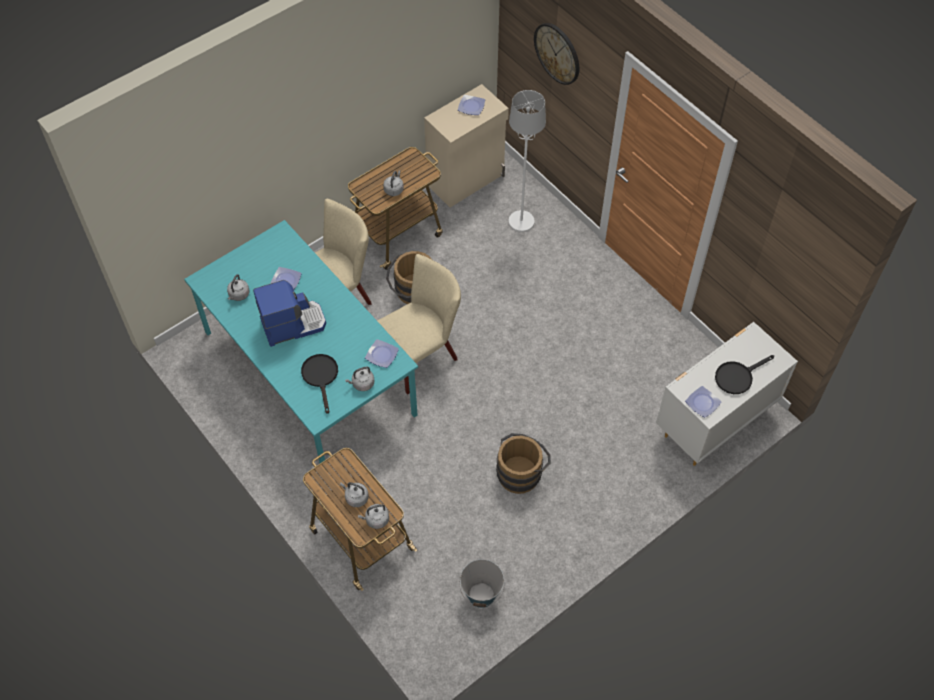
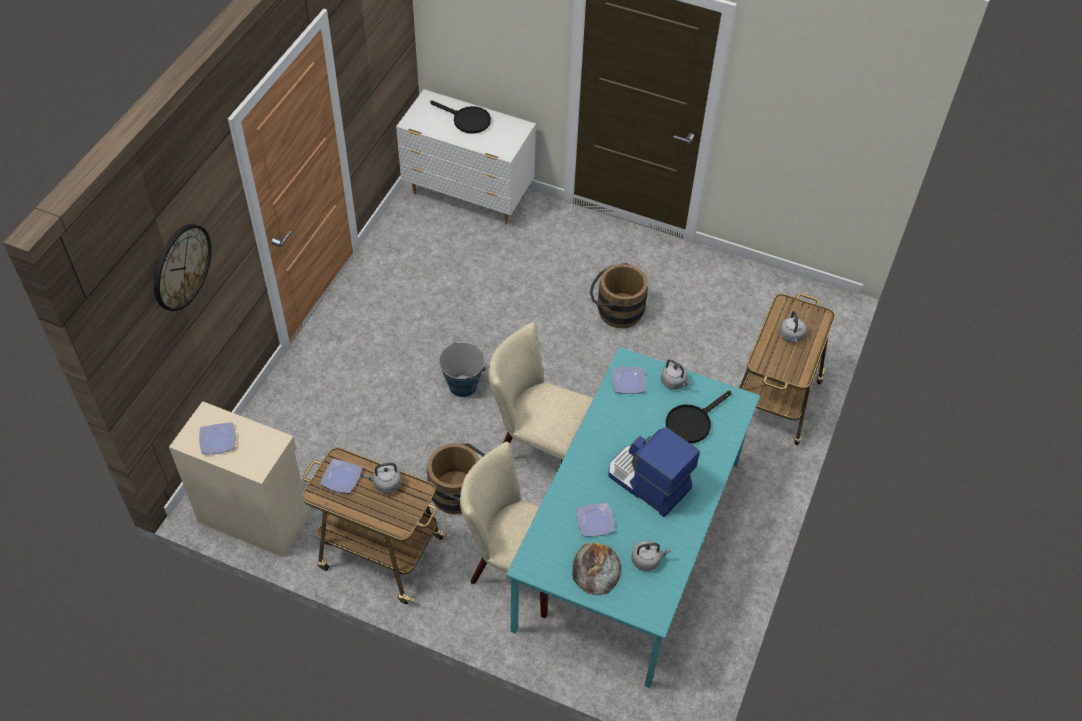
camera: 120 degrees left, 5 degrees down
(253, 265) = (596, 568): none -> bread
(376, 520) = (800, 311): grey kettle -> none
(481, 595) = (753, 292): bucket -> bucket (463, 385)
(521, 221) = (296, 433): white floor lamp -> none
(703, 403) = (511, 133): plate -> plate (341, 477)

